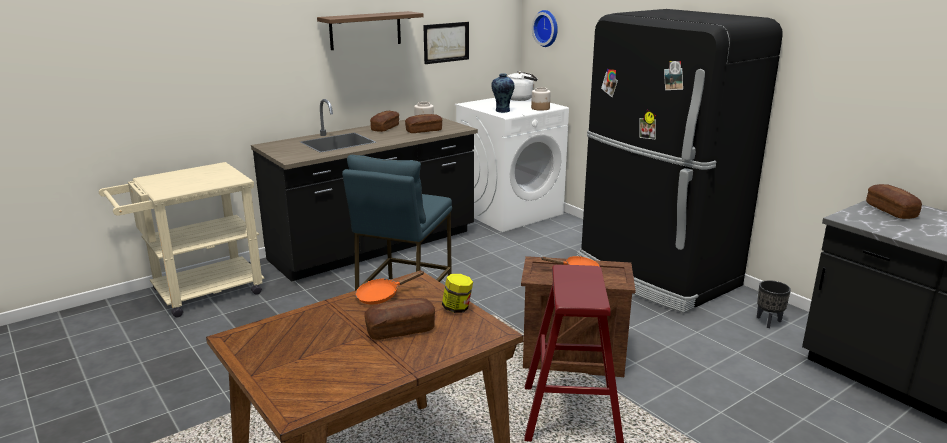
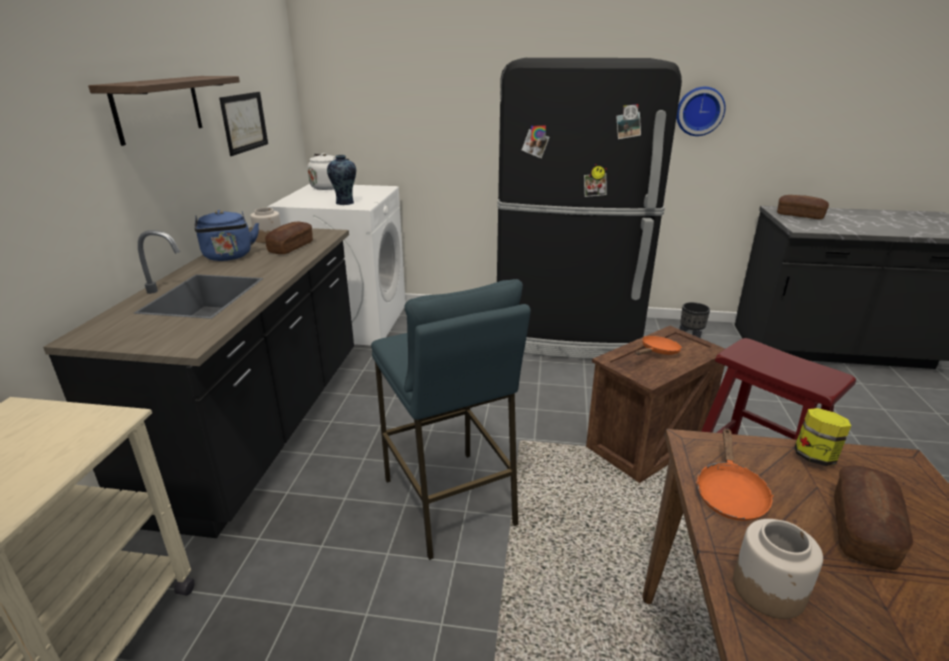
camera: 45 degrees left, 5 degrees up
(385, 128) = (229, 257): bread -> blue kettle
(540, 108) = (376, 192): jar -> jar (769, 589)
(547, 28) = (345, 96): wall clock -> wall clock (699, 111)

